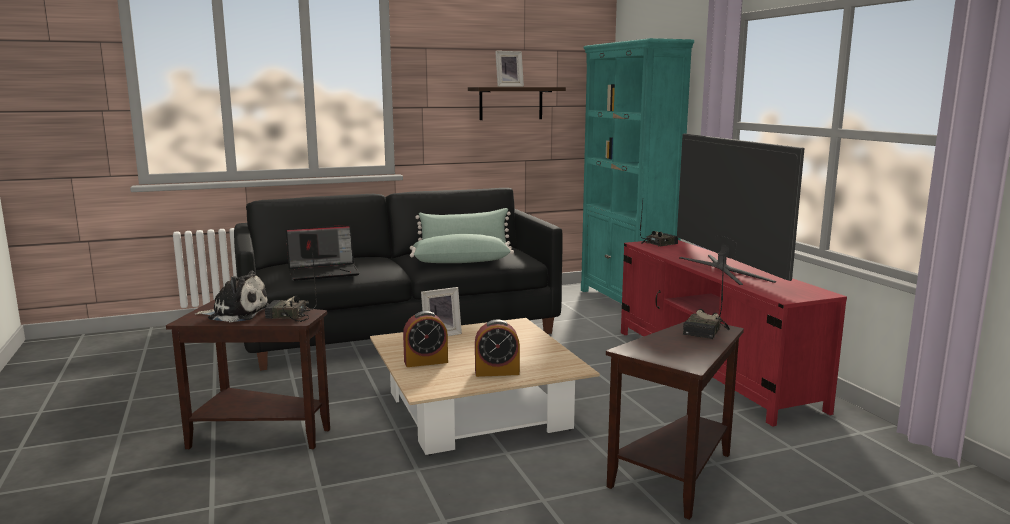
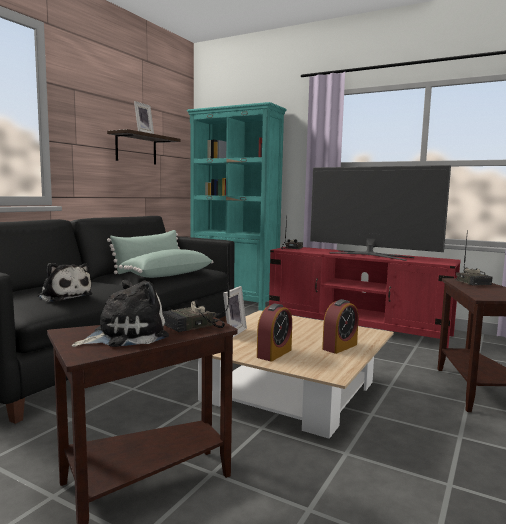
camera: 40 degrees left, 5 degrees down
(324, 272) = (64, 296): laptop -> plush toy

